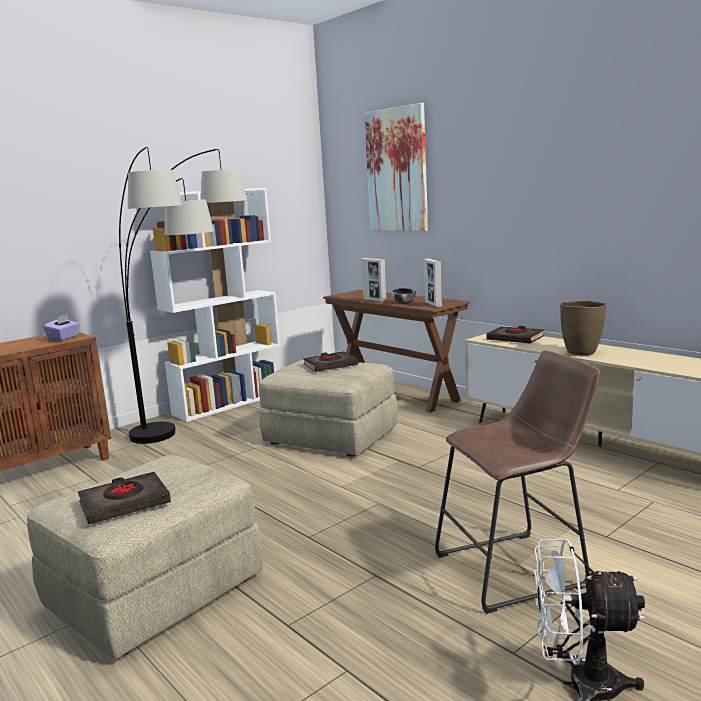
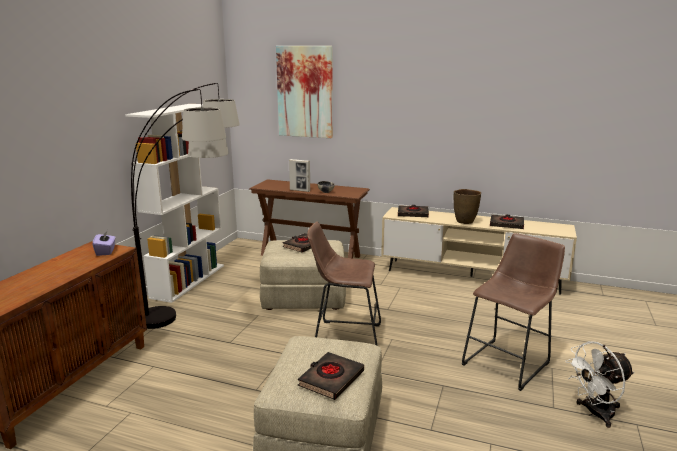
camera: 30 degrees left, 5 degrees up
(321, 488) = (343, 336): none -> brown stool
(433, 304) = (349, 192): picture frame -> none
(648, 360) = (506, 224): none -> black book

